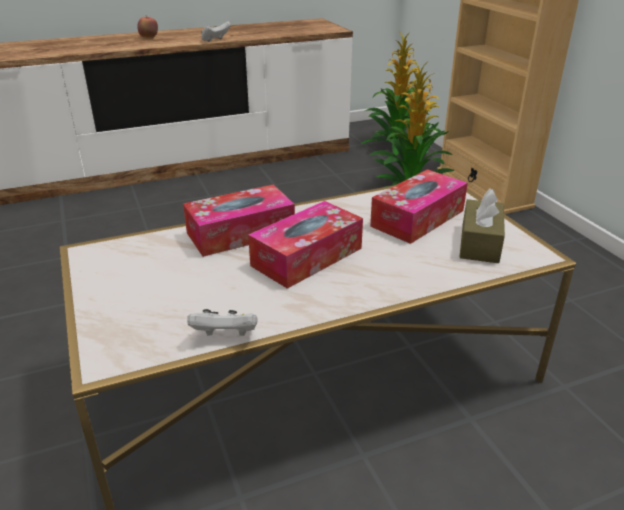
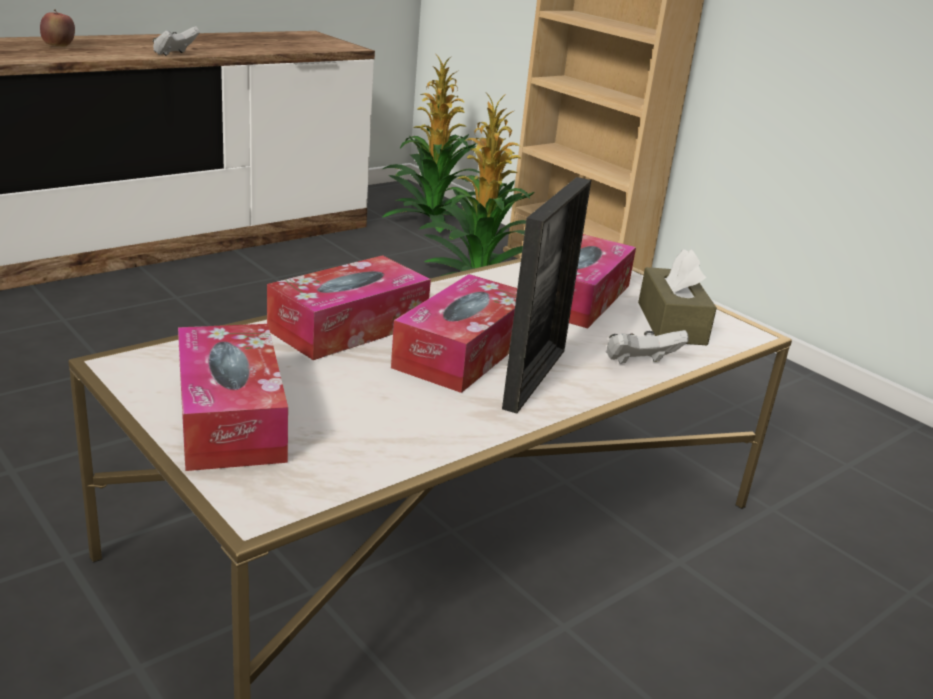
camera: 20 degrees left, 5 degrees down
(126, 294) = (230, 417): none -> tissue box
(226, 336) = (416, 458): white game controller -> white game controller (639, 364)
(347, 281) = (535, 378): none -> picture frame

